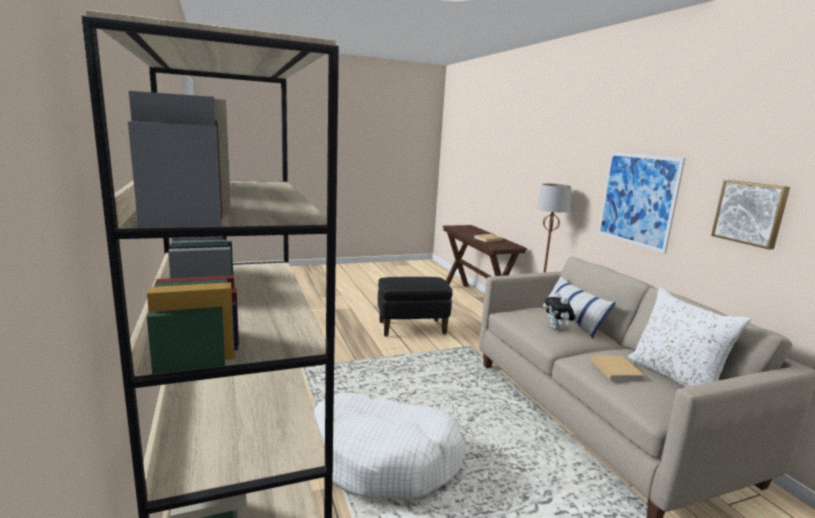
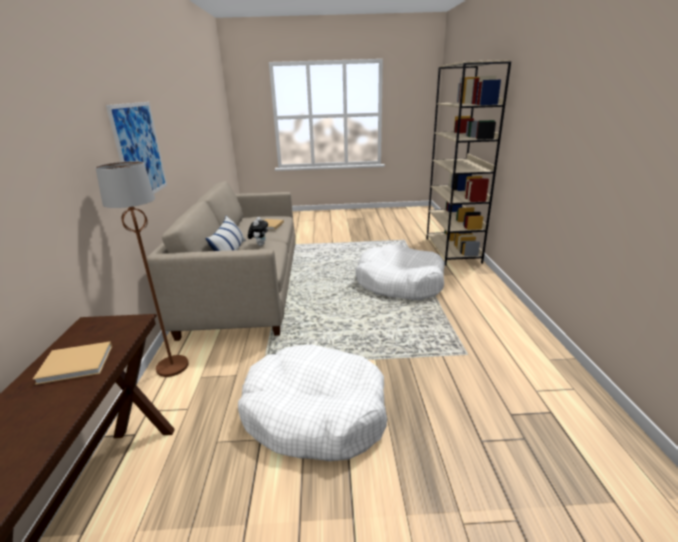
camera: 160 degrees left, 10 degrees up
(411, 328) = (314, 413): black ottoman -> white dog bed
(675, 377) = (244, 222): white pillow -> none
(750, 213) = (176, 133): picture -> none

